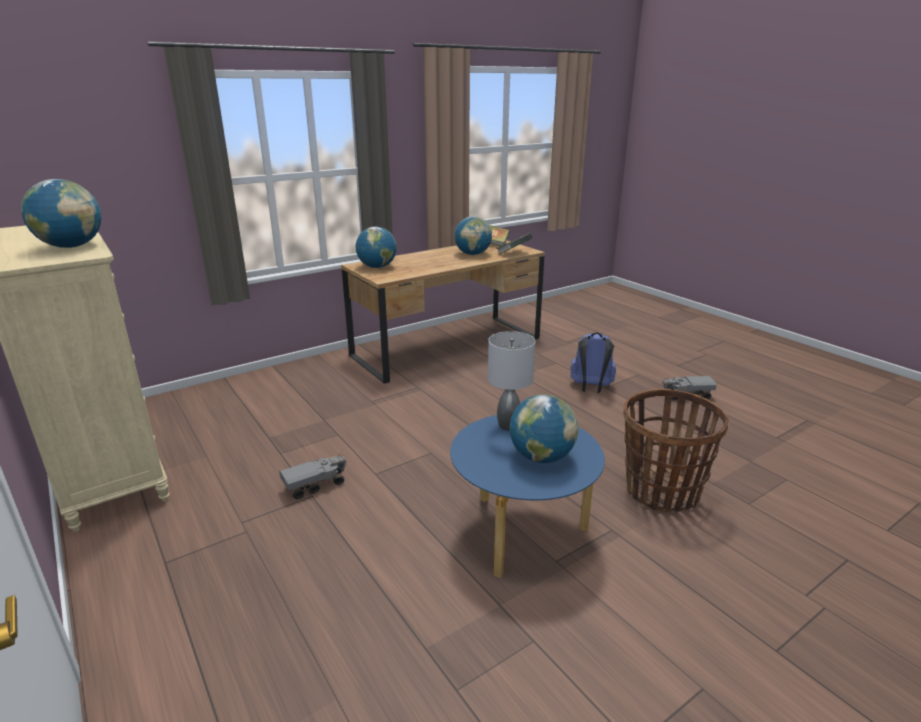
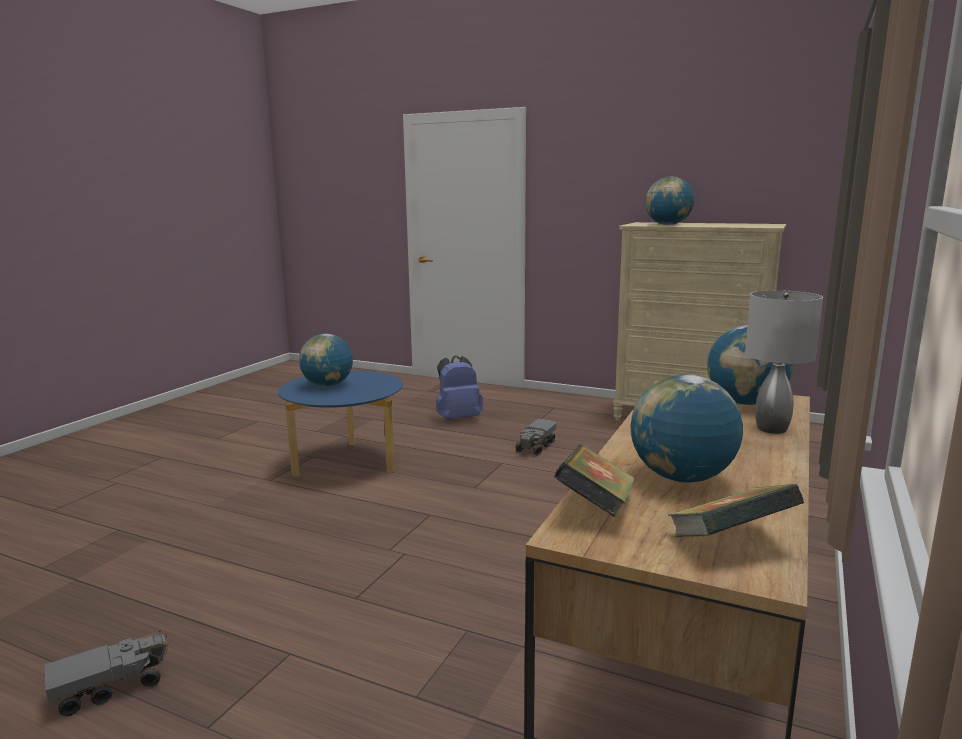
camera: 150 degrees right, 10 degrees down
(508, 426) = (366, 393): grey table lamp -> grey table lamp (771, 428)
(591, 388) = (317, 641): blue backpack -> blue backpack (458, 418)
(661, 492) = (216, 516): basket -> none

